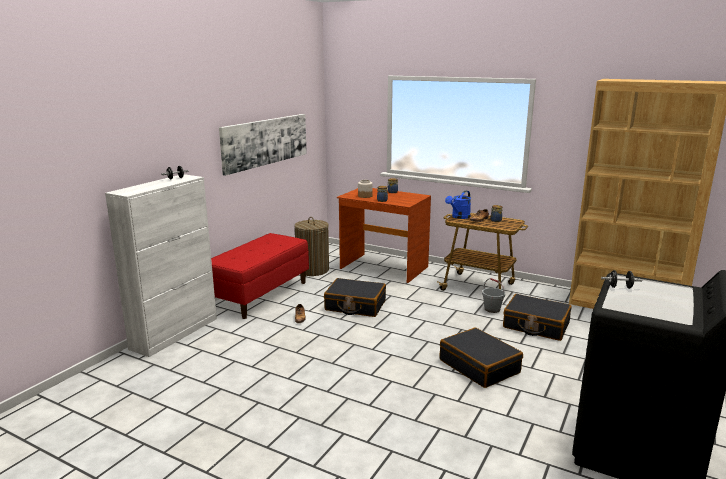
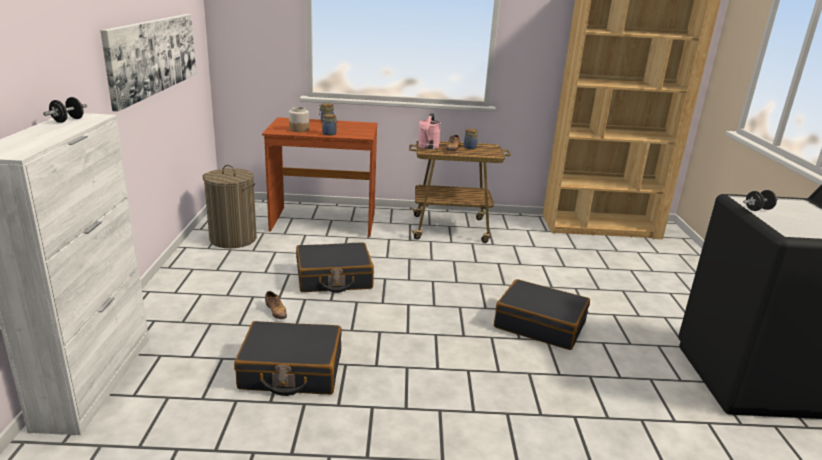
camera: 30 degrees left, 5 degrees up
(260, 295) = (187, 288): red bench -> none
(459, 217) = (428, 147): blue watering can -> pink watering can
(492, 309) = (488, 253): grey bucket -> none
(536, 325) = (546, 263): black suitcase -> black suitcase (291, 371)

